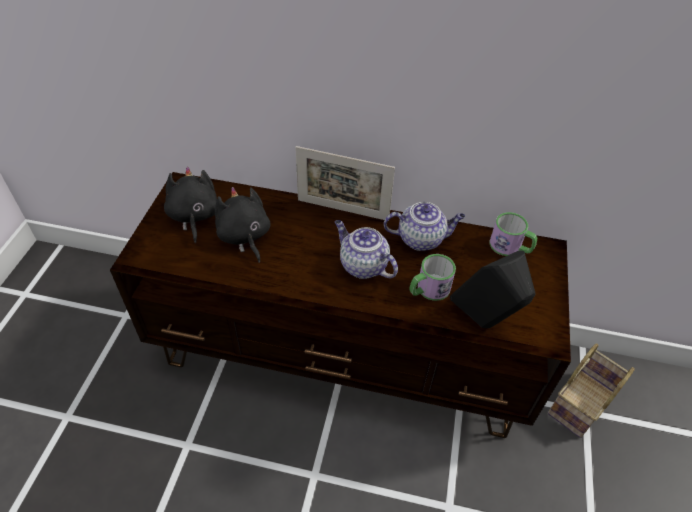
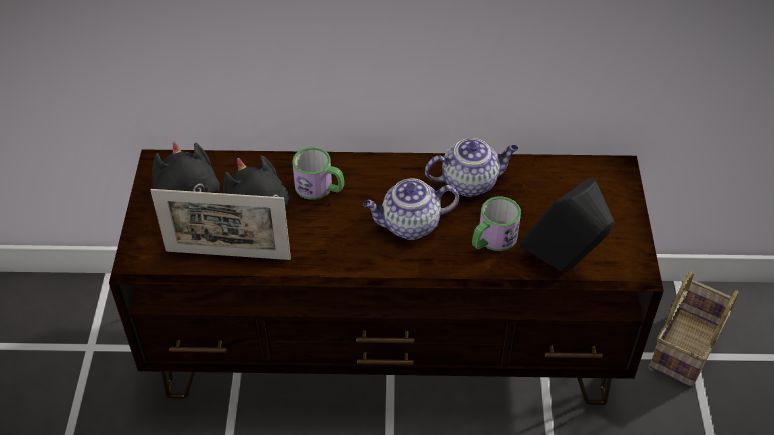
camera: 10 degrees left, 0 degrees up
(342, 210) = (368, 162): picture frame -> picture frame (228, 255)
(362, 265) = (409, 225): teapot -> teapot turned 45 degrees counterclockwise
(510, 247) = (574, 174): mug -> mug (320, 188)

